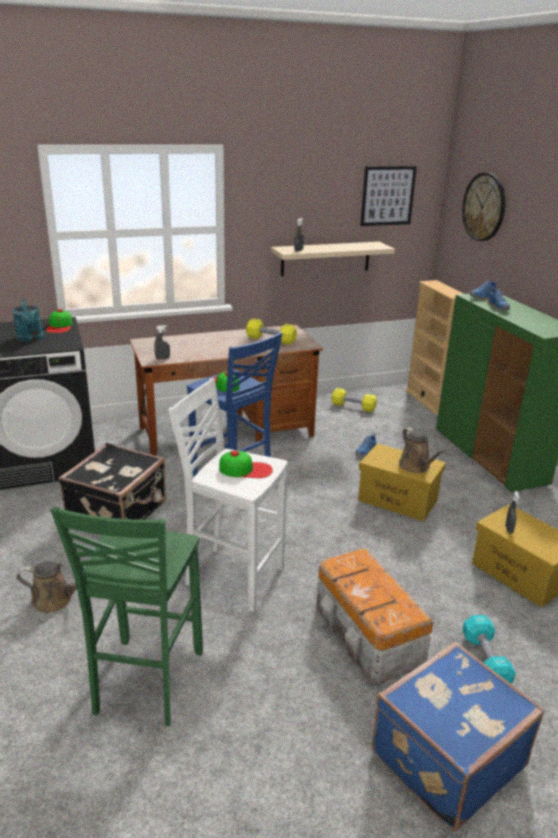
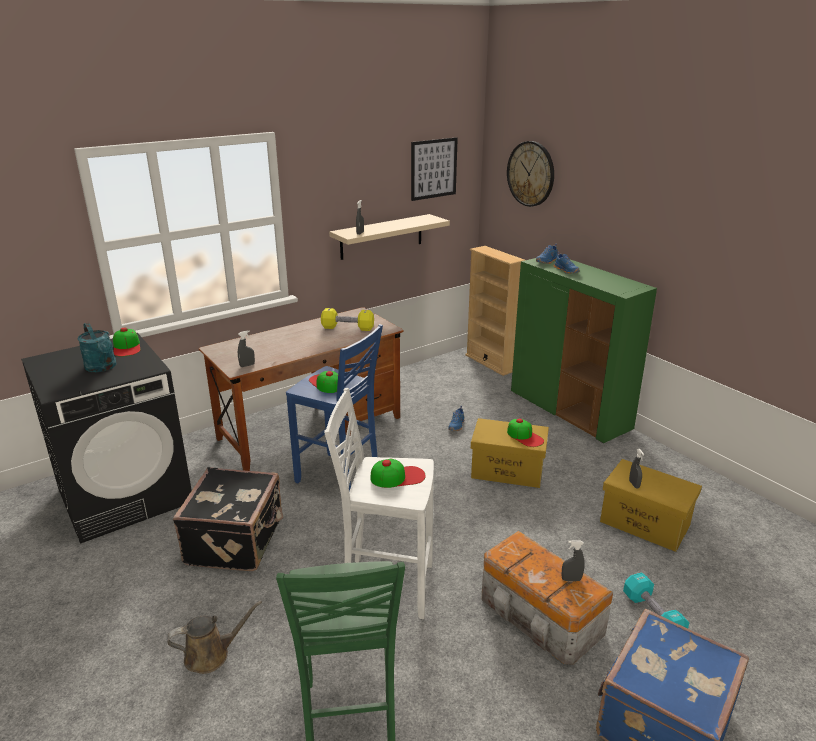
camera: 15 degrees left, 0 degrees up
(353, 407) = (424, 380): yellow dumbbell -> none
(394, 600) = (571, 579): none -> grey spray bottle
(416, 466) = (525, 436): brown watering can -> cap

